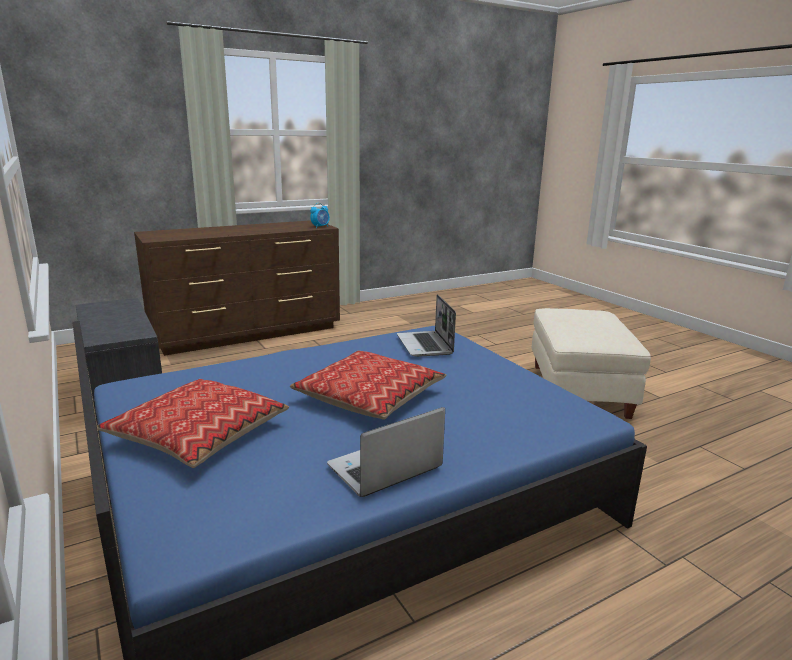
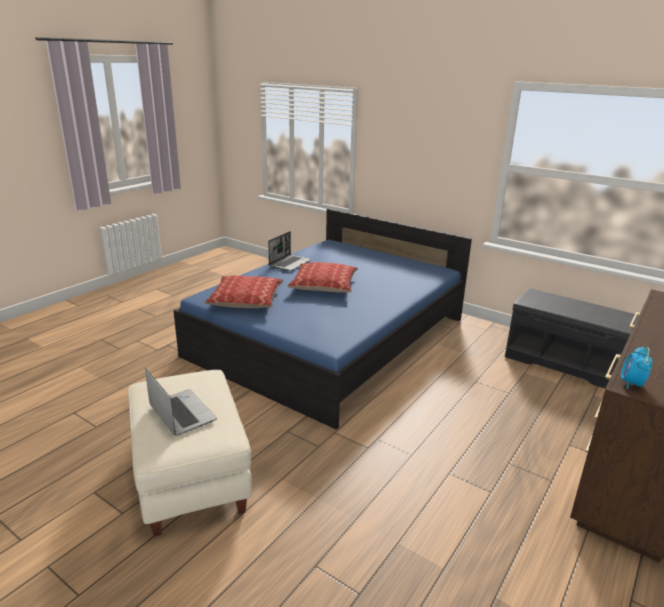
camera: 155 degrees right, 5 degrees up
(198, 434) = (373, 261): pillow -> pillow (246, 300)
(425, 345) = (324, 324): laptop -> laptop (181, 413)

